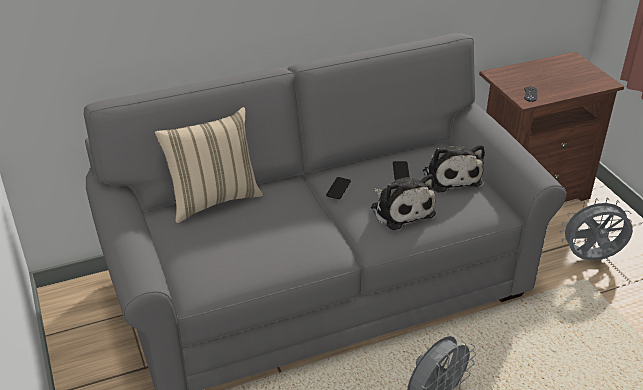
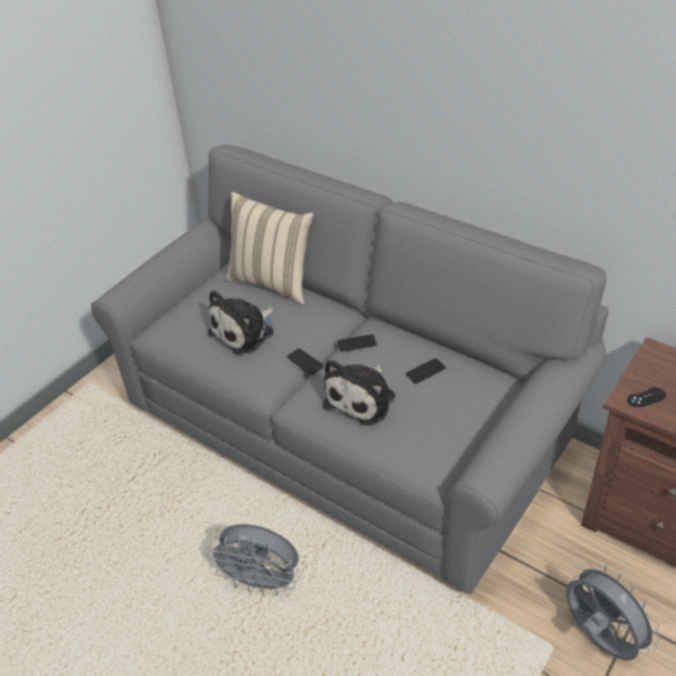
camera: 60 degrees right, 5 degrees up
(331, 220) = (305, 362): none -> phone
(451, 176) = (456, 410): plush toy -> plush toy (245, 332)

